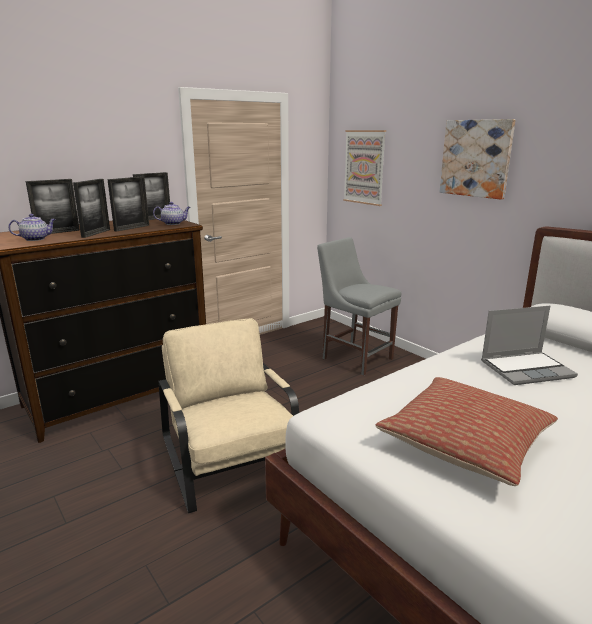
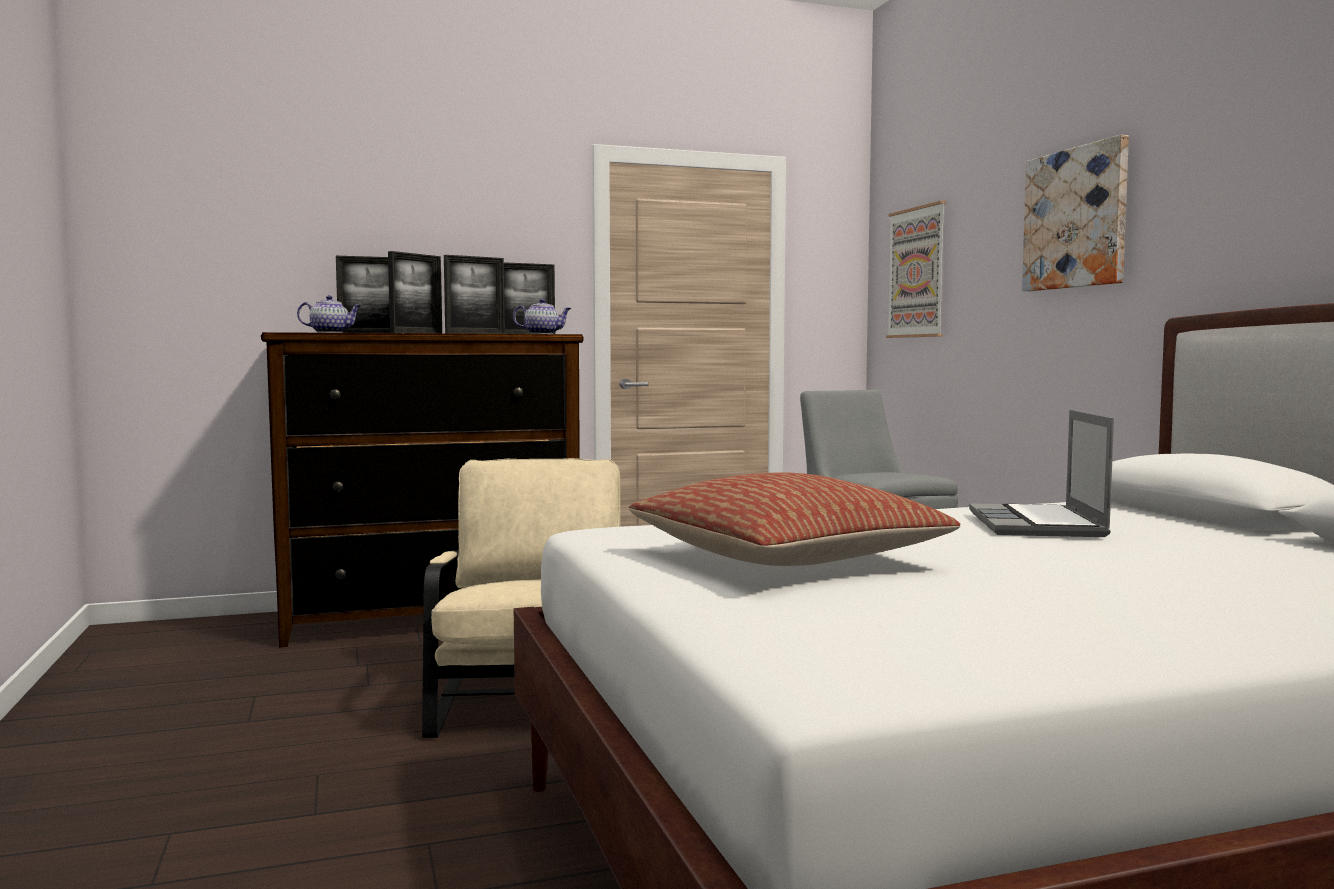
camera: 20 degrees right, 15 degrees down
(527, 369) = (1038, 525): laptop -> laptop turned 90 degrees clockwise

